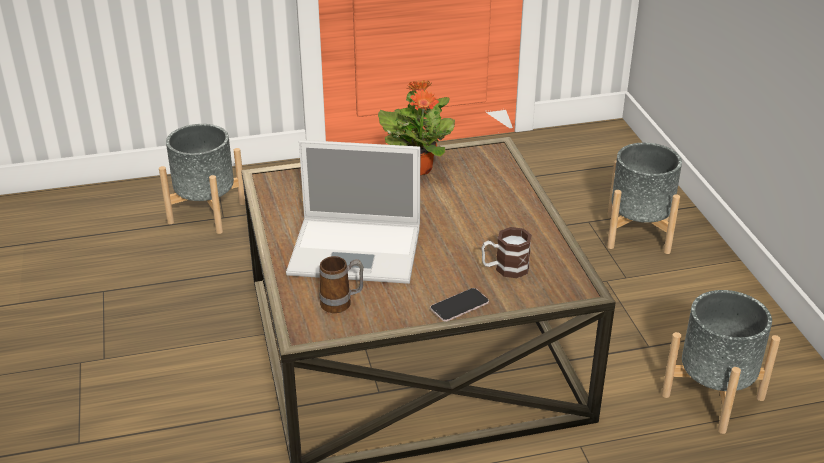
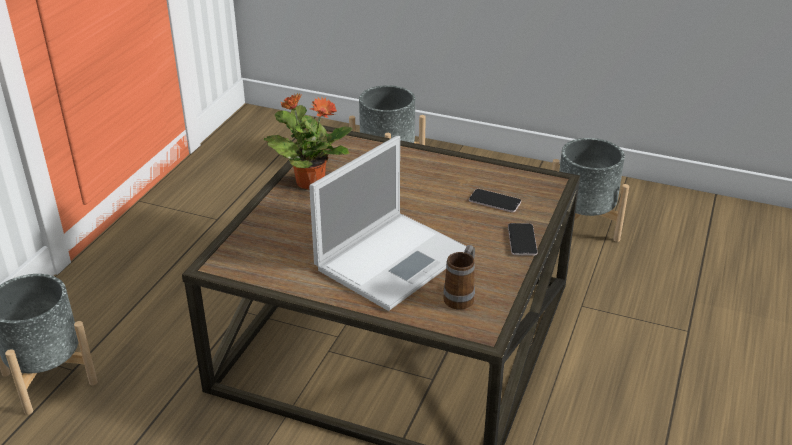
camera: 55 degrees left, 0 degrees up
(505, 268) = (494, 201): mug -> phone

